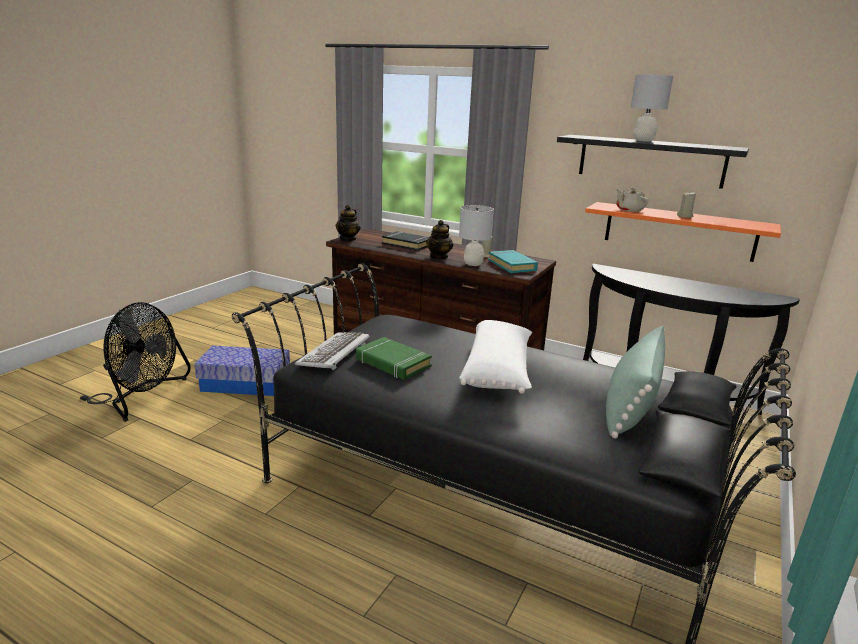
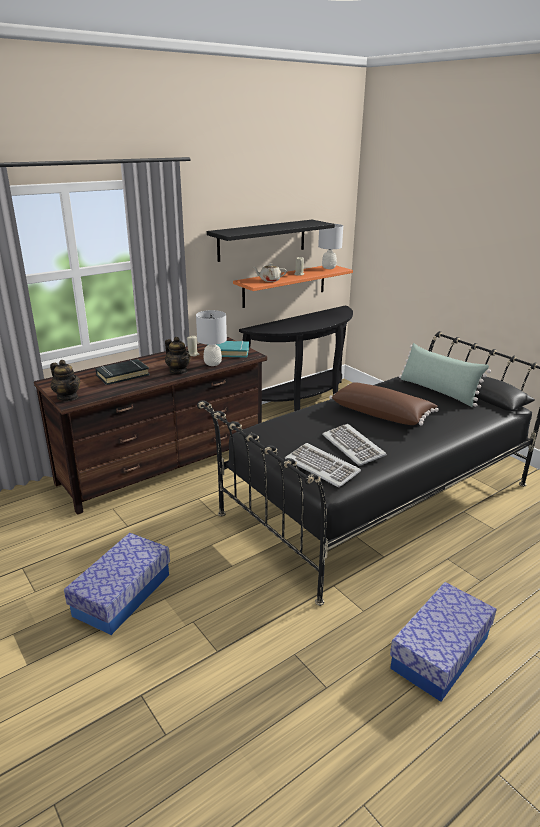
camera: 65 degrees left, 5 degrees up
(139, 397) = (82, 695): black fan -> none
(210, 585) = (440, 653): none -> storage box
(392, 363) = (353, 447): green book -> keyboard
(498, 371) = (382, 414): white pillow -> brown pillow
(642, 141) = (268, 227): grey table lamp -> grey table lamp (328, 268)

